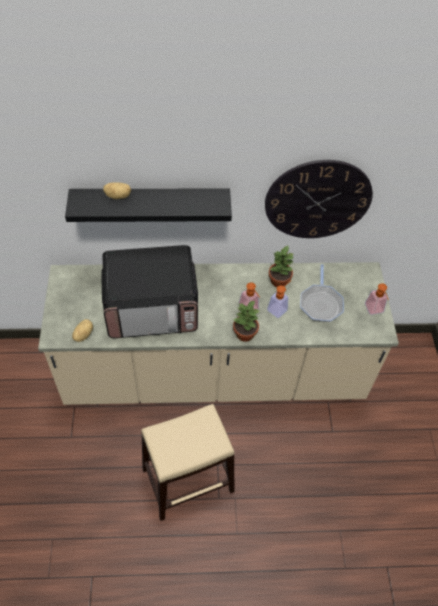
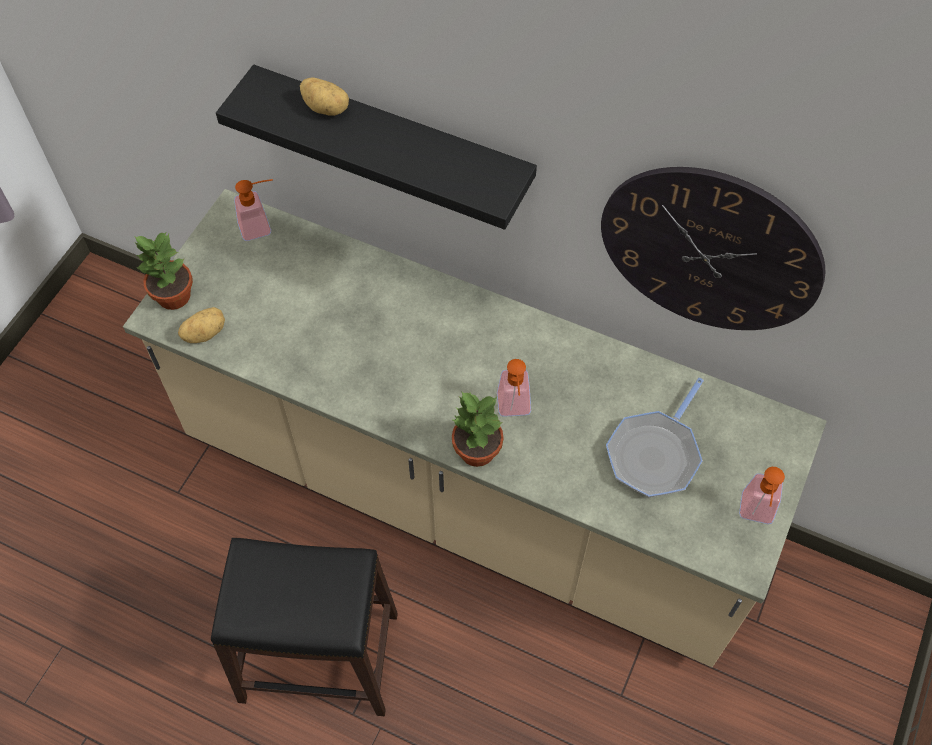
camera: 30 degrees right, 5 degrees up
(152, 307) = (345, 332): microwave -> none
(187, 480) = (319, 656): beige stool -> black stool
(278, 281) = (600, 377): potted plant -> potted plant (172, 296)
(279, 308) = (570, 429): soap dispenser -> soap dispenser (261, 226)

